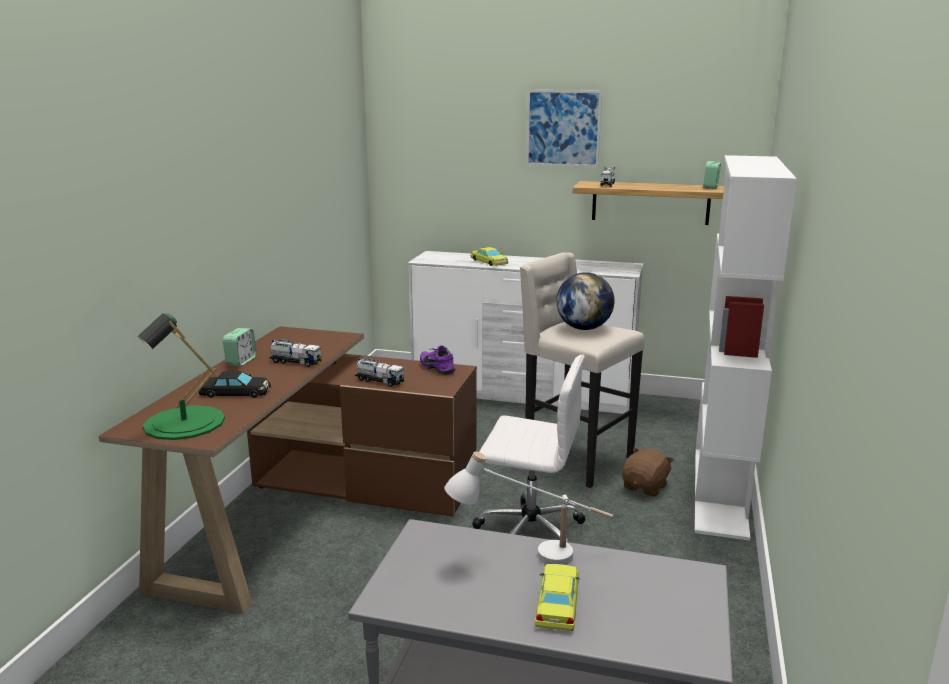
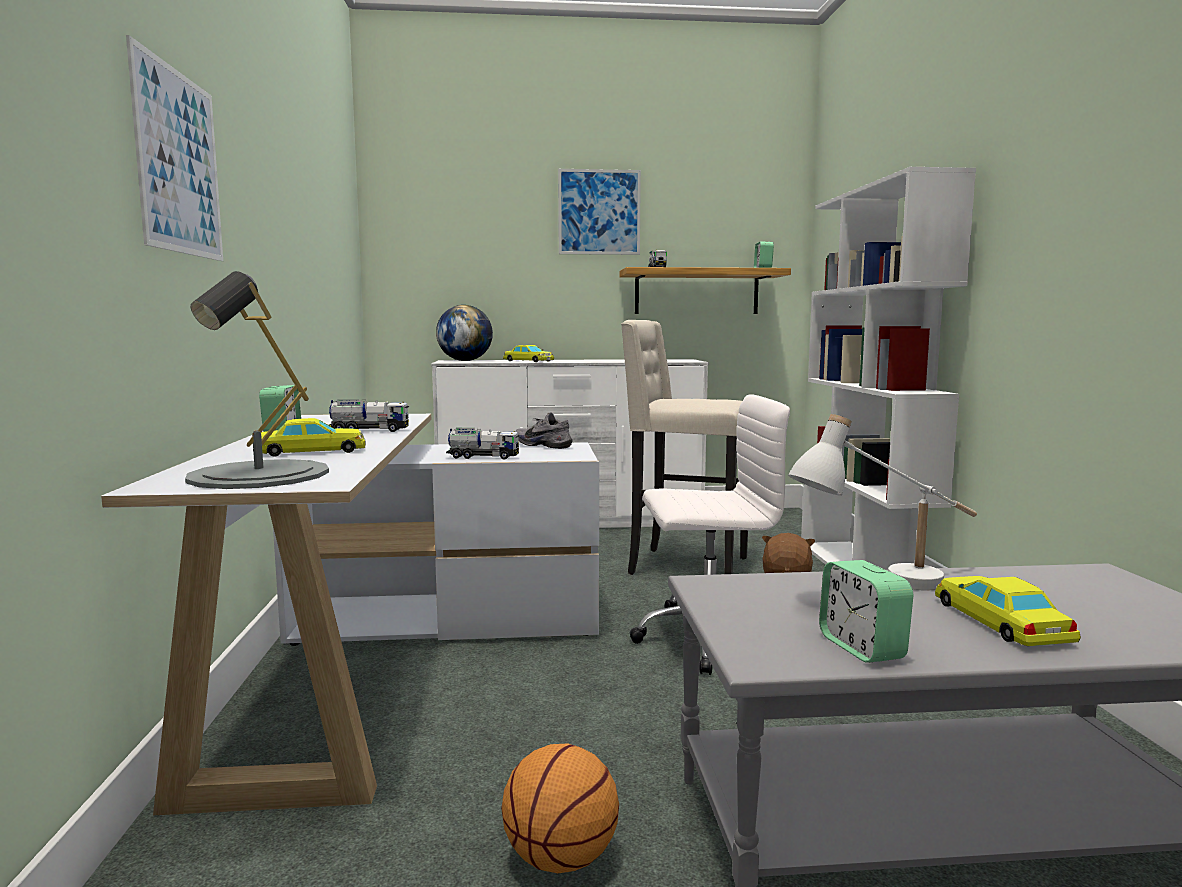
camera: 20 degrees left, 10 degrees down
(159, 211) = (179, 163): none -> picture
(184, 423) = (259, 475): green table lamp -> grey table lamp
(236, 392) = (311, 451): black toy car -> yellow toy car
(310, 512) = (392, 661): brown desk -> white desk
(316, 670) = (560, 858): none -> basketball
(438, 368) = (544, 445): purple shoe -> grey shoe
(445, 604) = (862, 648): none -> alarm clock
(583, 328) = (692, 399): globe -> globe (465, 361)

